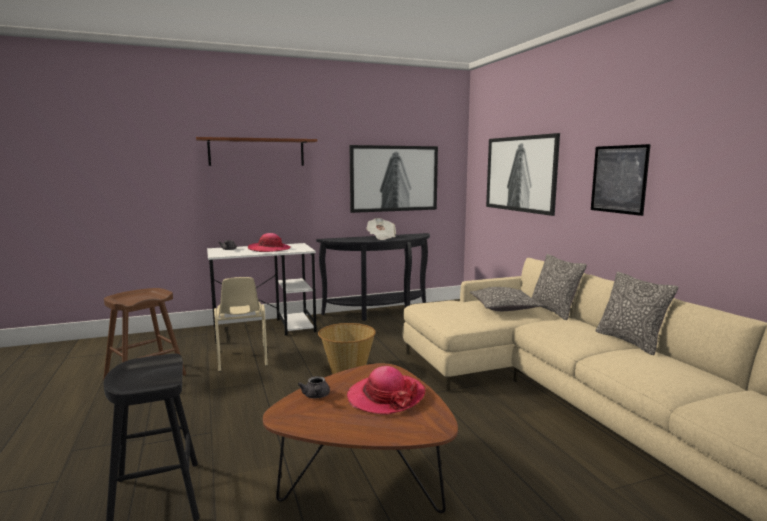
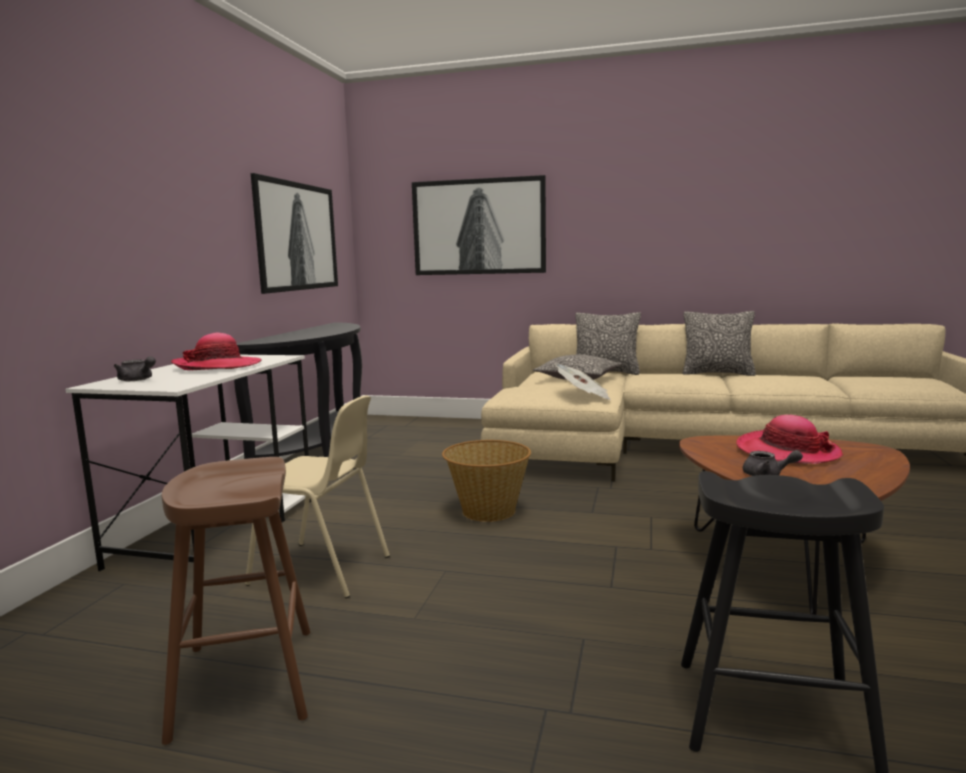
camera: 55 degrees left, 0 degrees up
(257, 152) = (125, 168): brown shelf -> none
(381, 237) = (313, 331): newspaper -> newspaper (583, 397)
(619, 179) = (638, 223): picture -> none

